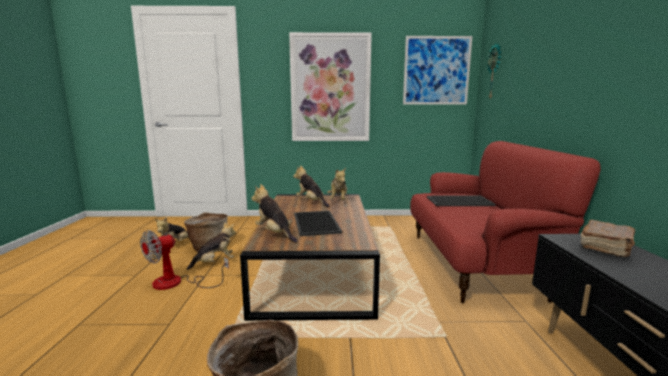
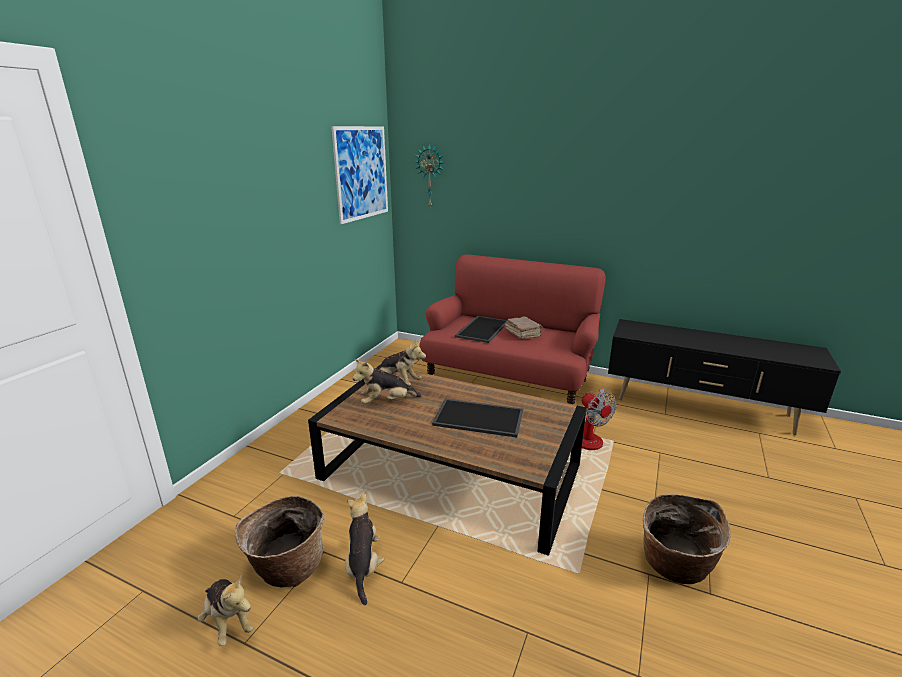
camera: 65 degrees left, 10 degrees up
(177, 283) = (408, 620): fan -> fan (590, 437)
(274, 234) = (498, 452): plush toy -> none
(330, 88) = (262, 218): picture -> none
(606, 247) = (645, 330): brown book -> brown book (523, 334)

